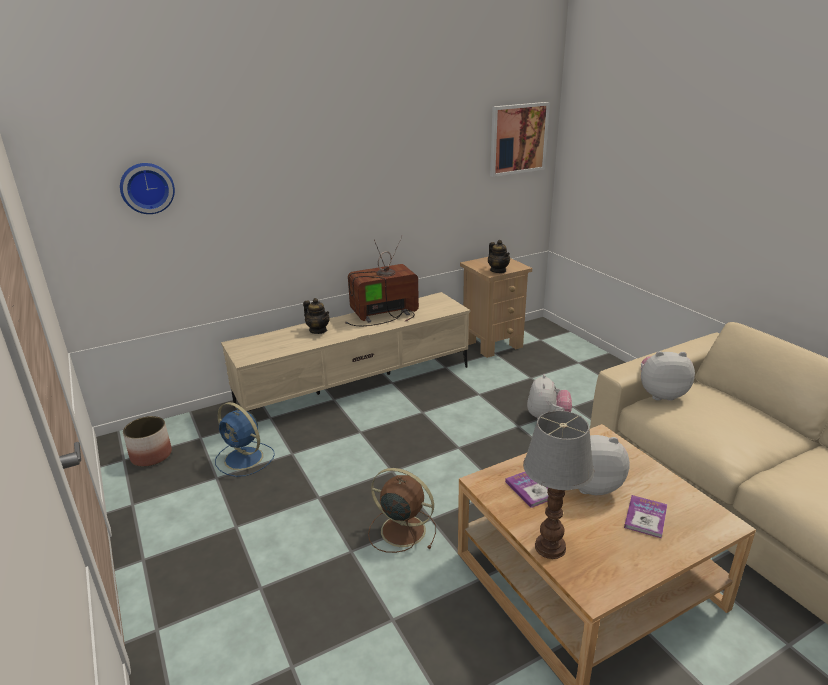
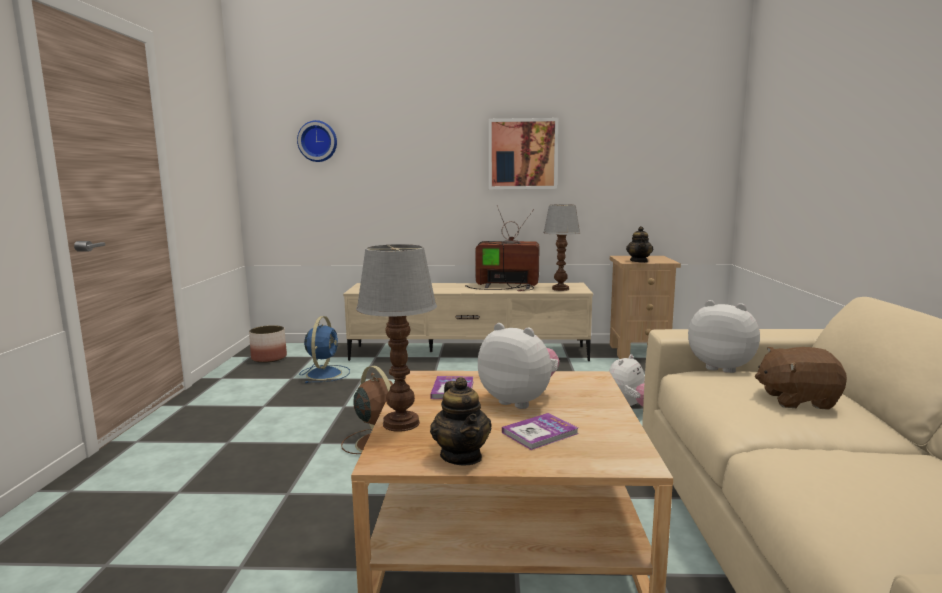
camera: 30 degrees right, 15 degrees down
(245, 459) = (324, 373): blue fan -> blue fan turned 150 degrees counterclockwise
(318, 330) = (436, 286): teapot -> teapot (461, 456)
(435, 309) = (559, 289): none -> table lamp
(518, 139) = (687, 132): picture -> picture (522, 154)
(737, 422) = (797, 400): none -> brown plush toy

